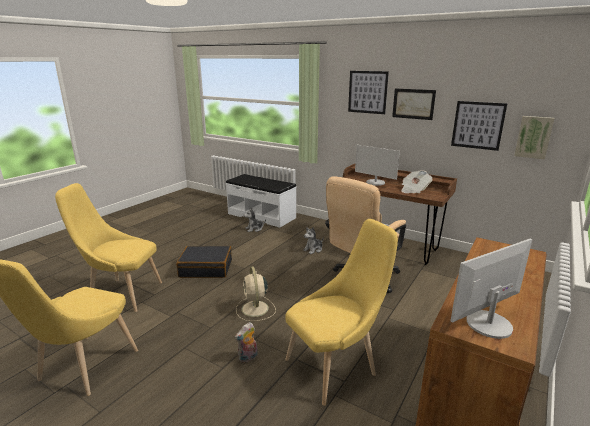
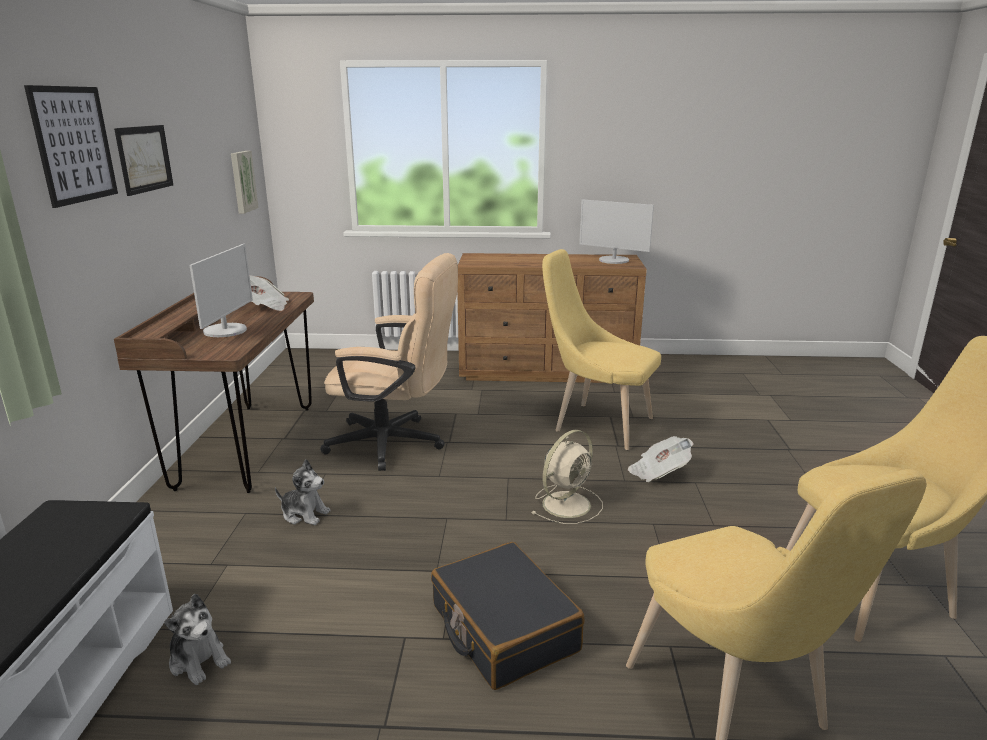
camera: 120 degrees left, 0 degrees up
(248, 358) = (658, 472): plush toy -> newspaper
(478, 125) = (208, 179): picture -> none

